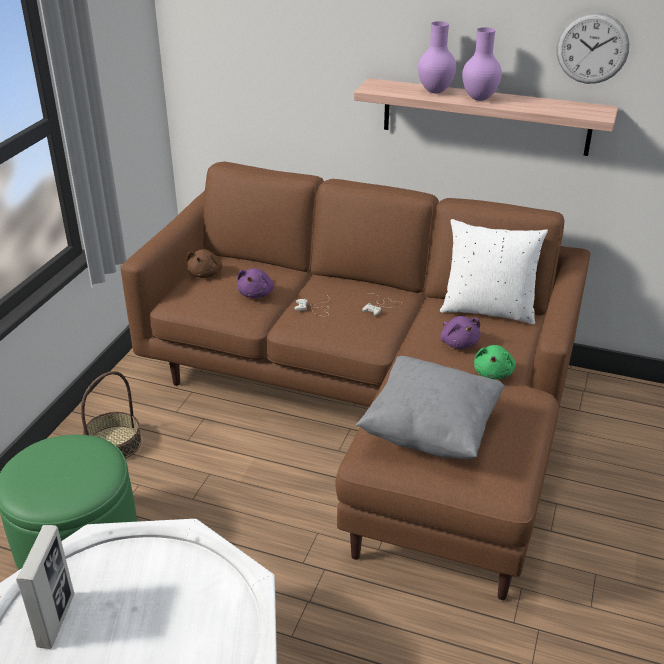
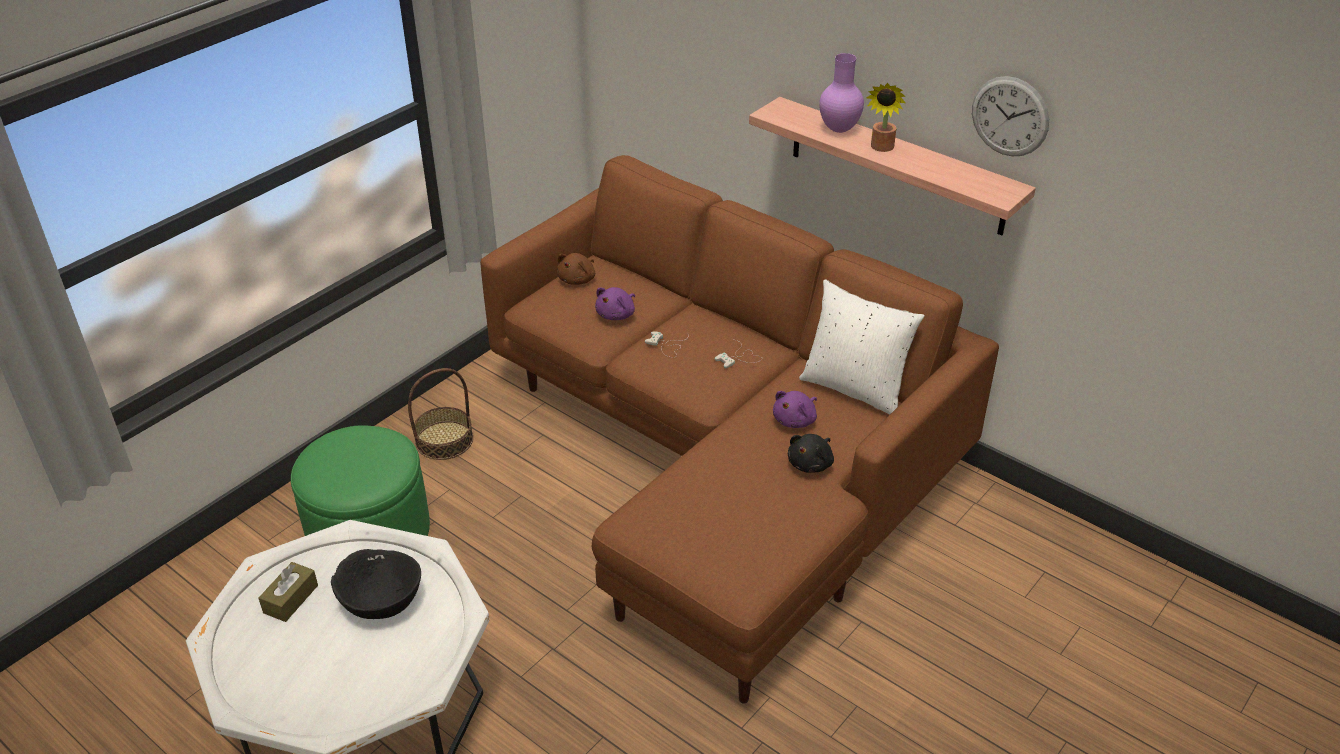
camera: 20 degrees right, 5 degrees up
(56, 620) = (291, 599): picture frame -> brown tissue box
(155, 594) = (381, 600): none -> black bowl
(430, 431) = (704, 511): grey pillow -> none
(458, 343) = (796, 420): purple plush toy -> purple plush toy turned 45 degrees clockwise
(480, 98) = (881, 148): purple vase -> potted plant
(493, 373) = (811, 464): green plush toy -> black plush toy

